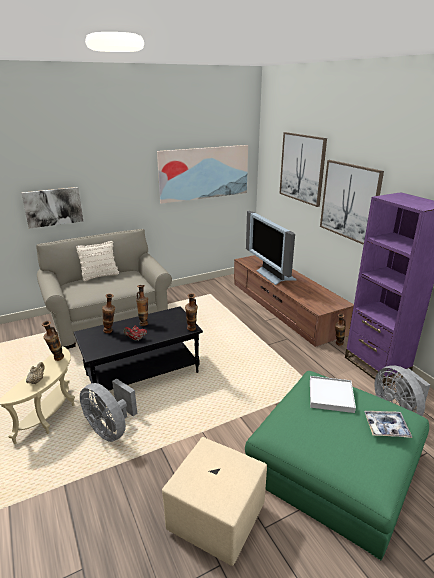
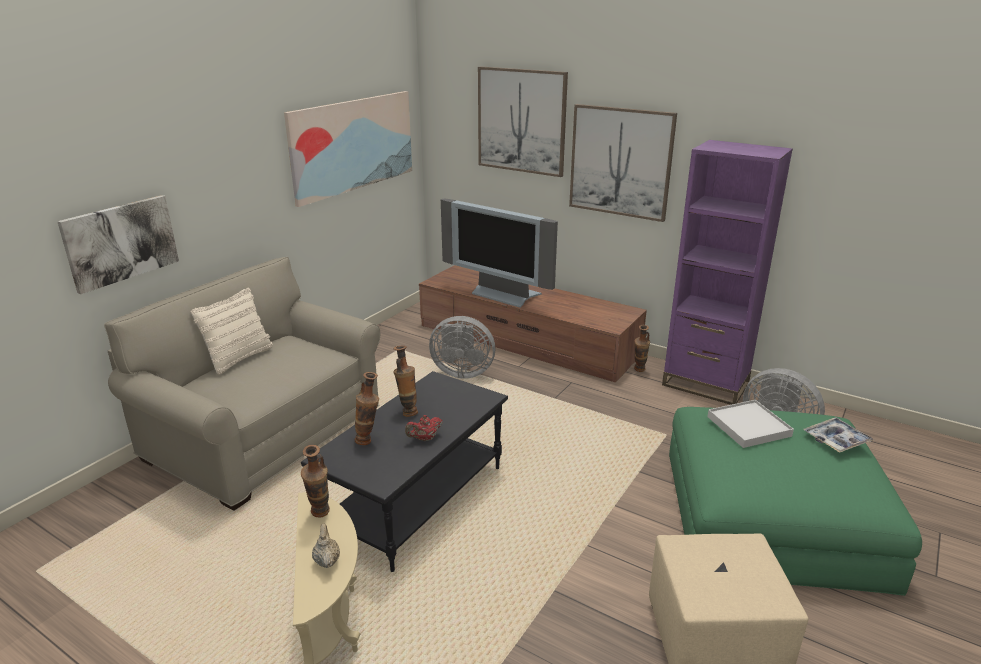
camera: 30 degrees left, 0 degrees up
(110, 429) = (454, 598): grey fan -> grey fan (462, 372)
(191, 330) = (493, 400): vase -> none

